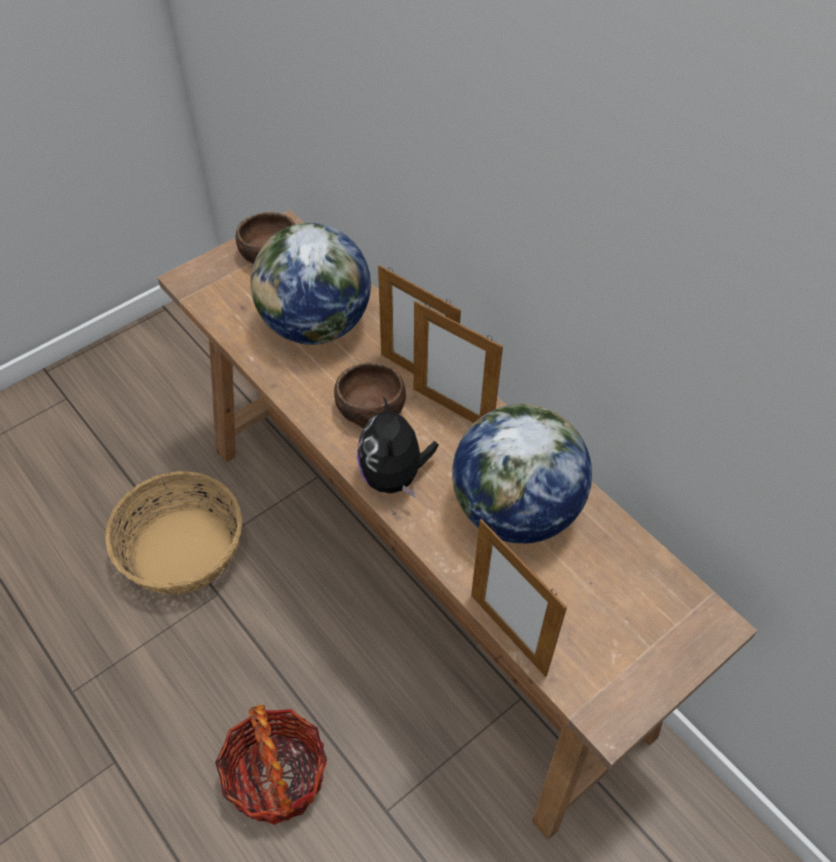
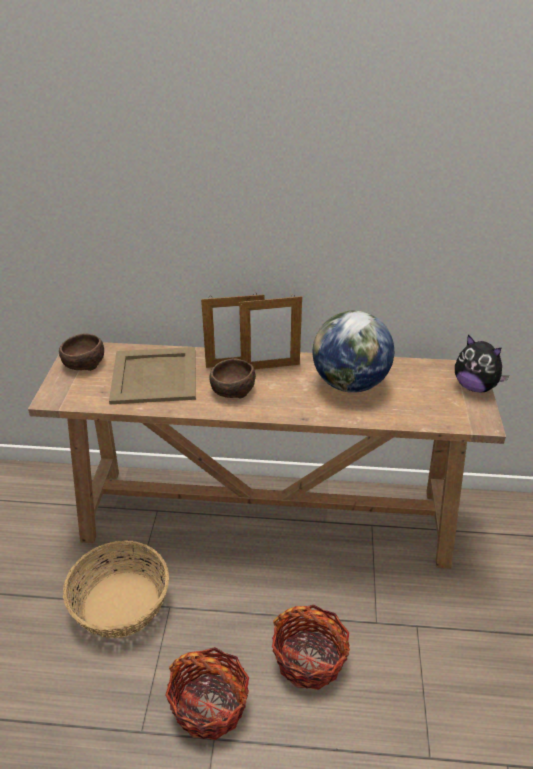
camera: 45 degrees left, 15 degrees down
(145, 726) = (210, 705): none -> basket
(315, 326) = (155, 376): globe -> beige tray
(394, 476) = (282, 406): plush toy -> plush toy (475, 387)
(508, 634) = (411, 425): picture frame -> none

